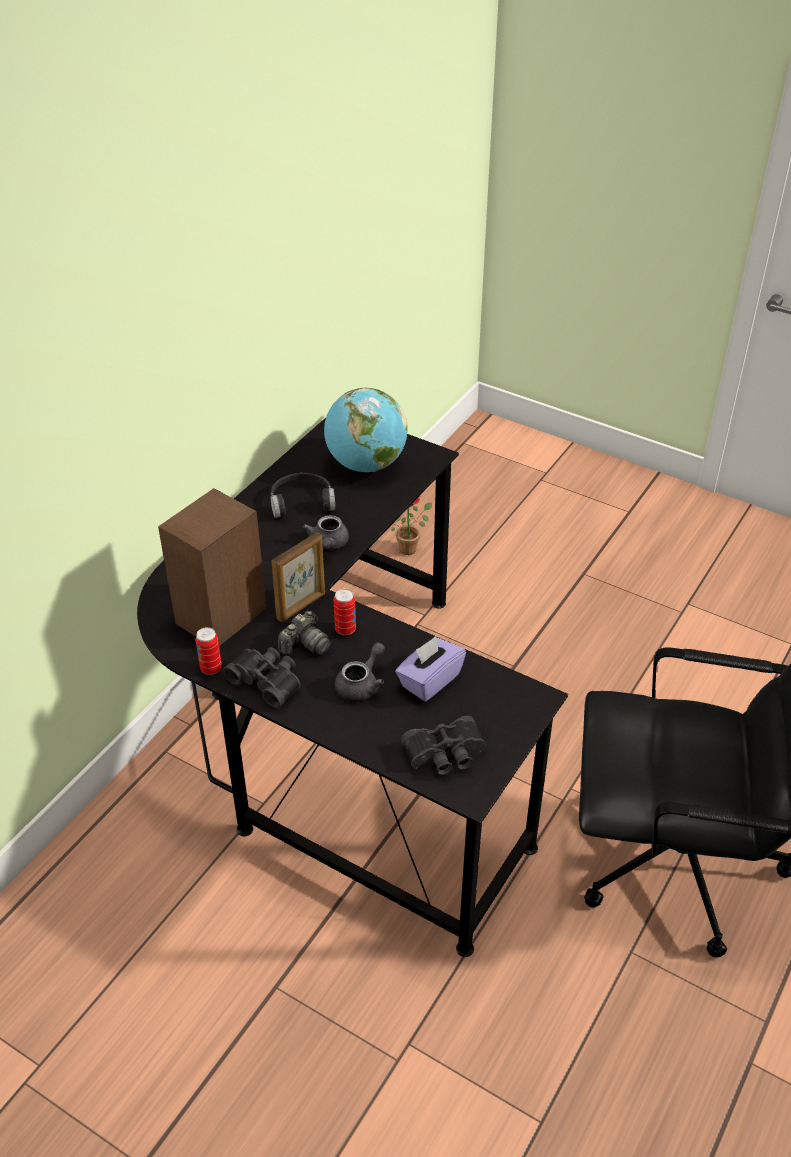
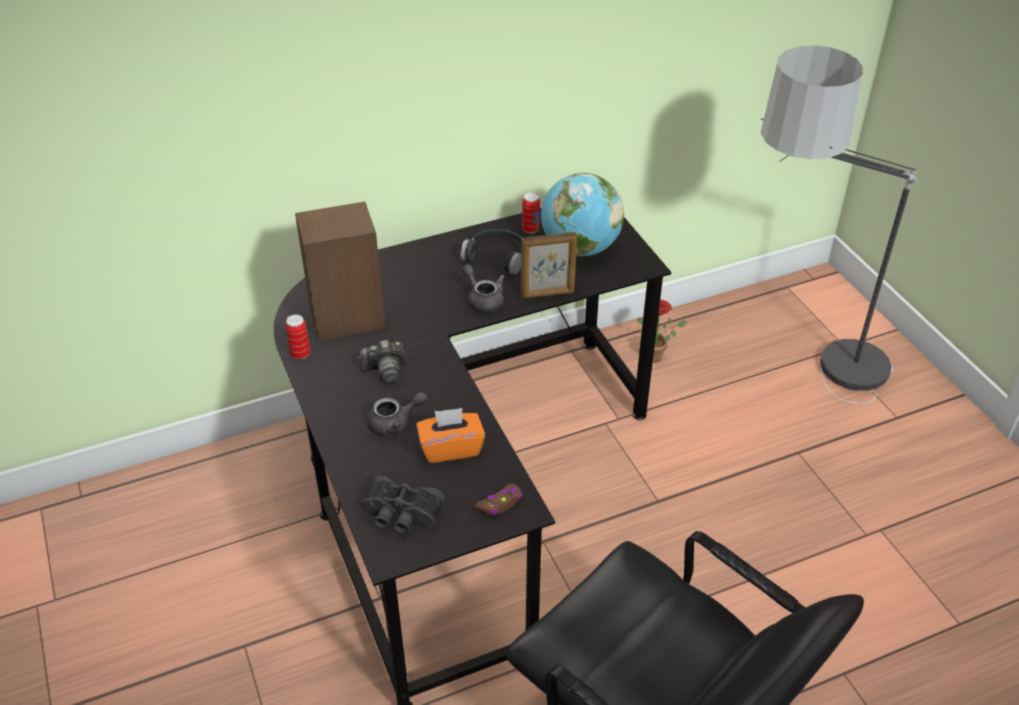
camera: 35 degrees right, 0 degrees up
(267, 680) = (330, 384): black binoculars -> none
(301, 606) = (413, 339): picture frame -> picture frame (547, 294)
(328, 544) = (483, 300): grey teapot -> grey teapot turned 105 degrees clockwise
(345, 629) = (427, 374): can -> can (530, 229)
(429, 680) = (451, 448): purple tissue box -> orange tissue box
(514, 703) = (500, 504): none -> brown game controller
(543, 515) = (806, 383): none -> floor lamp

